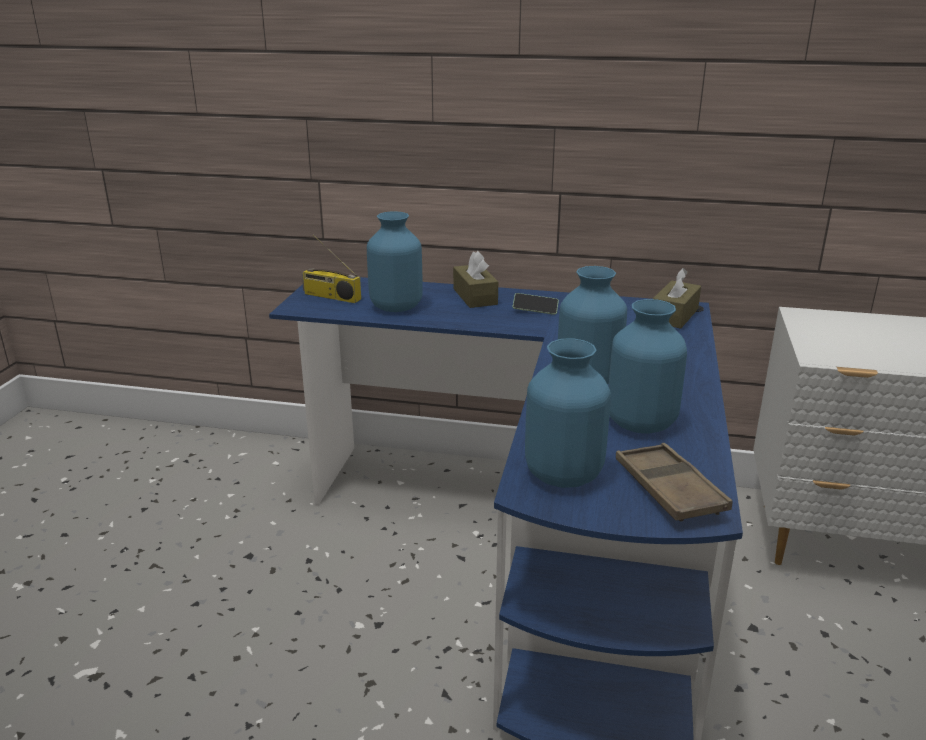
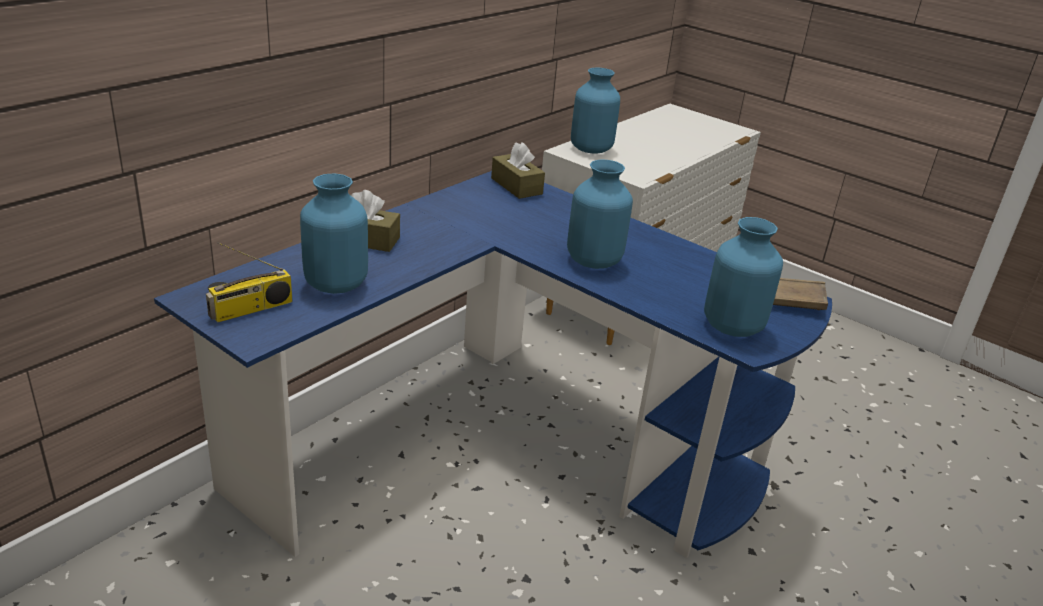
camera: 65 degrees left, 5 degrees up
(535, 310) = (433, 227): phone -> none
(639, 423) = (678, 271): blue vase -> blue vase (590, 149)

